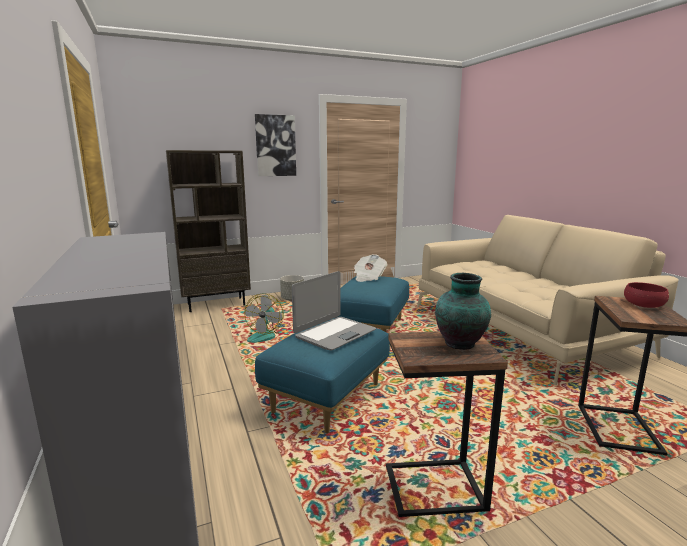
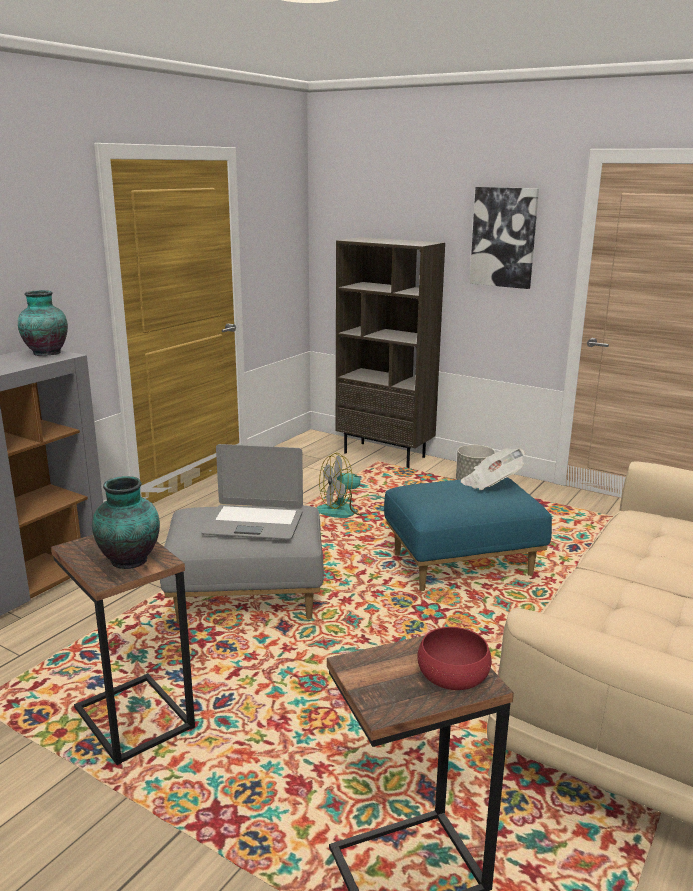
camera: 55 degrees right, 5 degrees up
(120, 237) = (46, 353): none -> vase
(326, 397) = (247, 598): blue ottoman -> grey ottoman

